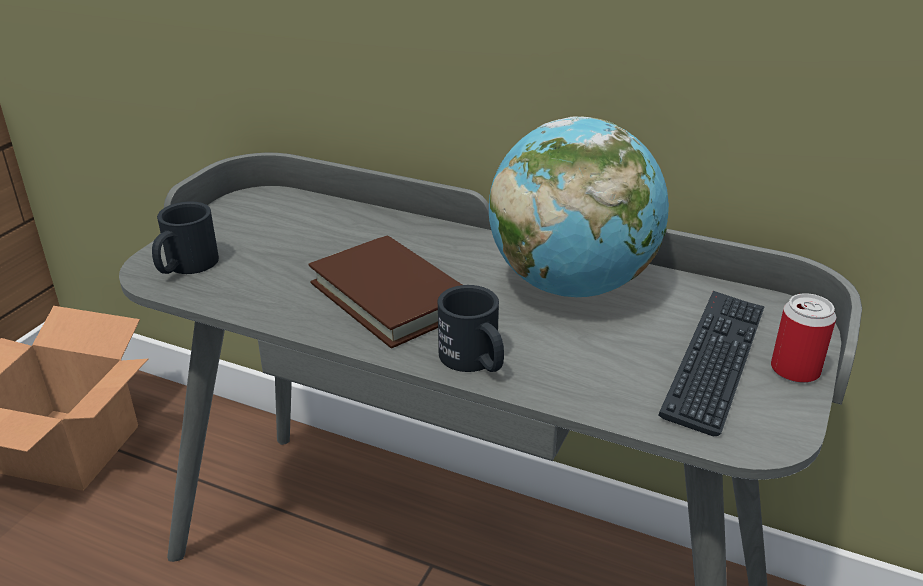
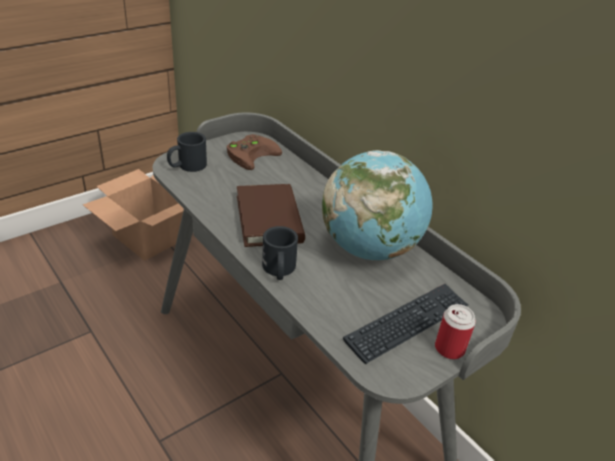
camera: 25 degrees right, 5 degrees up
(277, 217) = (252, 153): none -> brown game controller

